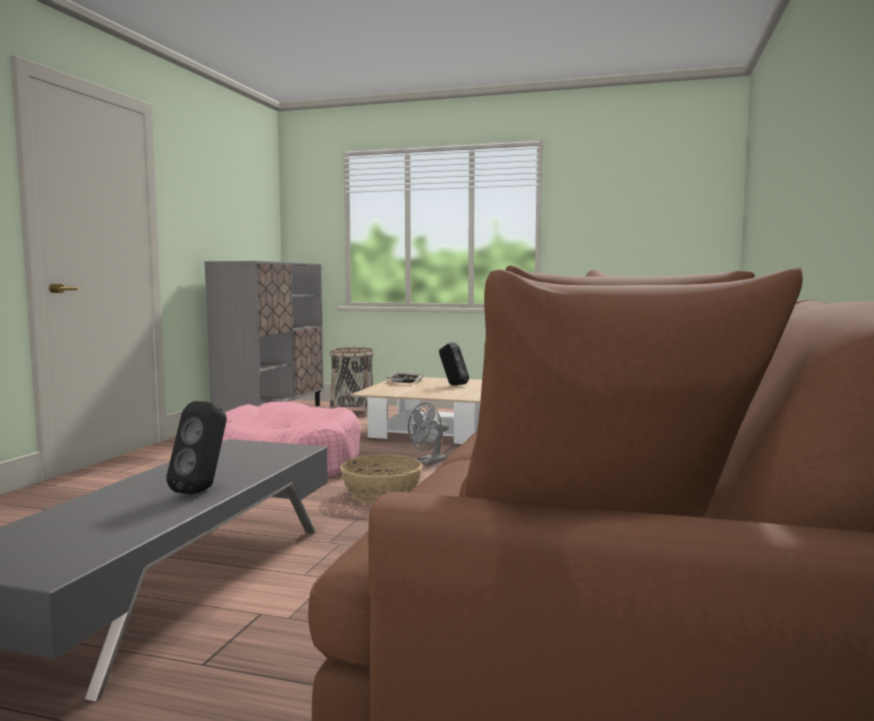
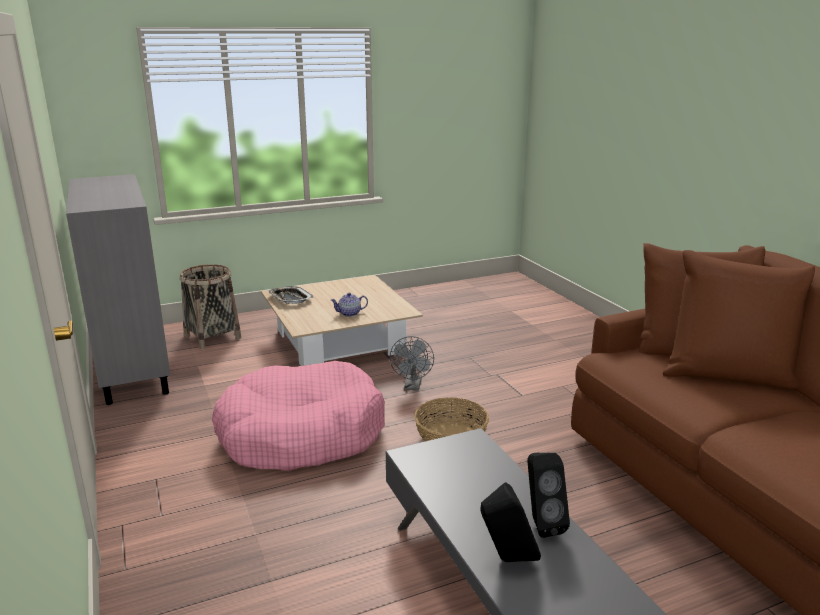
camera: 40 degrees left, 15 degrees up
(425, 392) = (350, 313): none -> teapot
(452, 385) = (345, 294): black speaker -> black speaker (507, 560)

